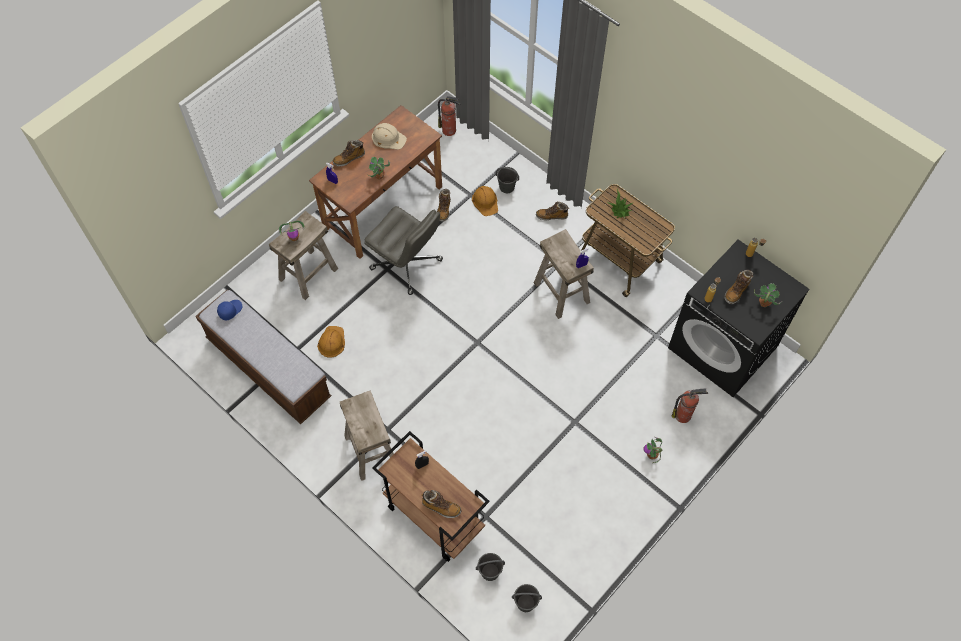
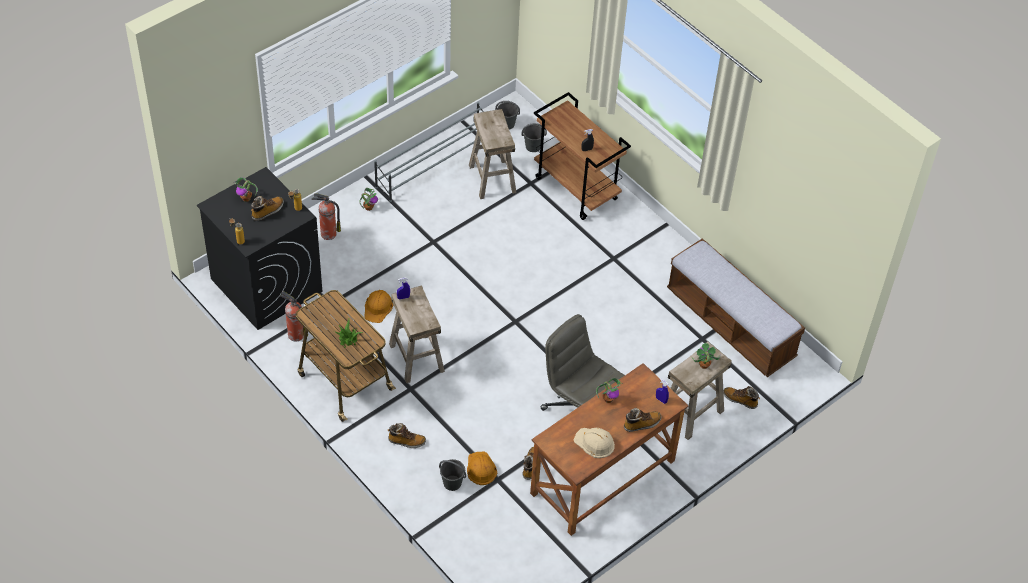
camera: 175 degrees left, 10 degrees down
(230, 310) = (769, 323): blue cap -> none
(331, 342) = (666, 341): orange hard hat -> orange hard hat (378, 307)
(372, 450) = (629, 243): beige stool -> beige stool (491, 178)
(441, 507) = (574, 120): boot -> boot (740, 400)
(450, 130) = (510, 568): fire extinguisher -> fire extinguisher (295, 334)
(595, 526) = (435, 164): none -> grey shoe rack

